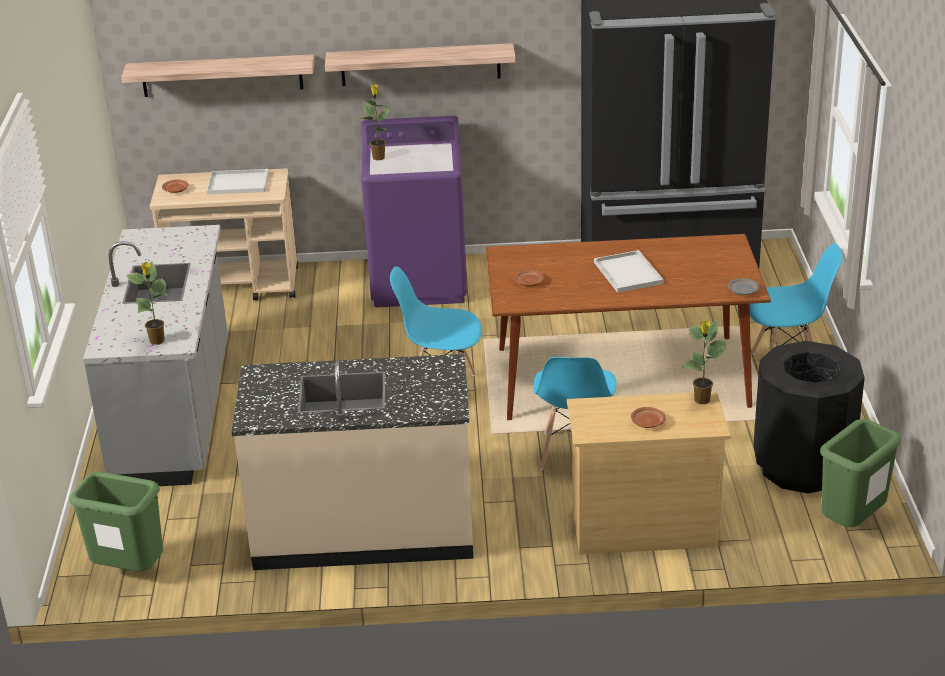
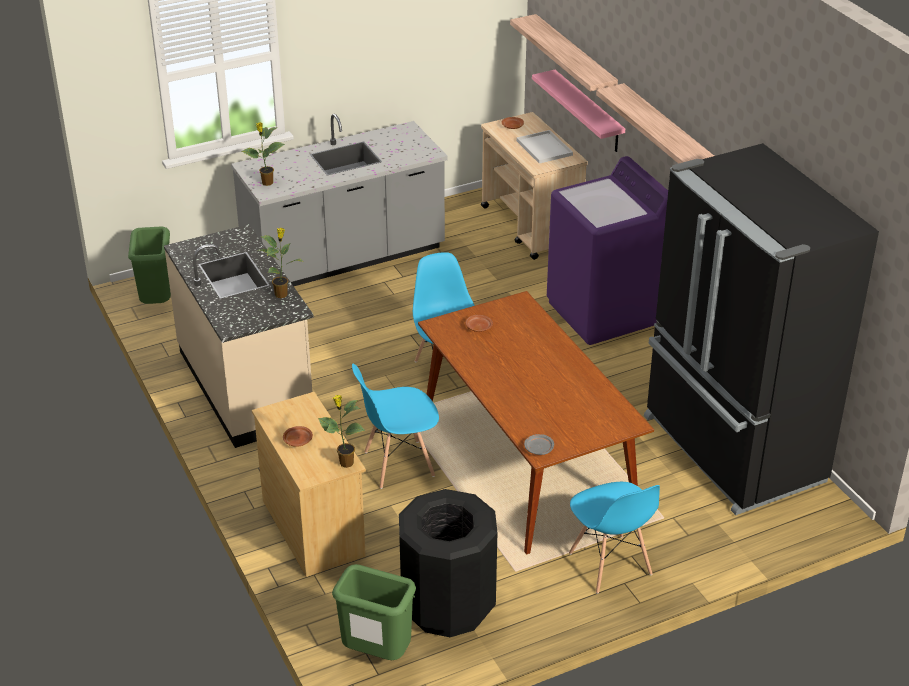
camera: 65 degrees right, 5 degrees up
(263, 119) = (588, 112): none -> pink shelf
(378, 157) = (592, 186): potted plant -> potted plant (282, 294)
(627, 272) = (530, 375): white tray -> none

